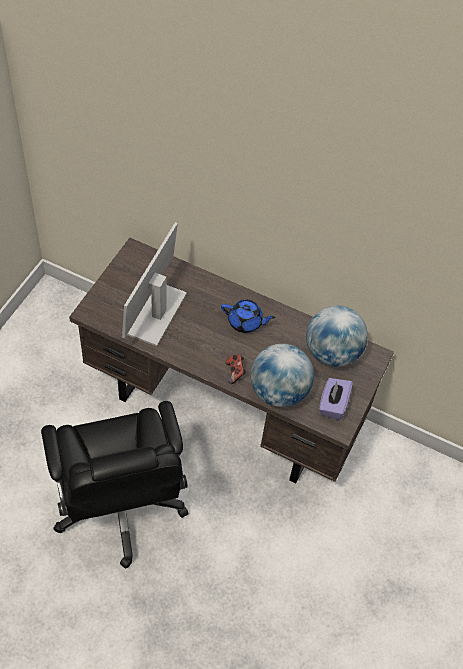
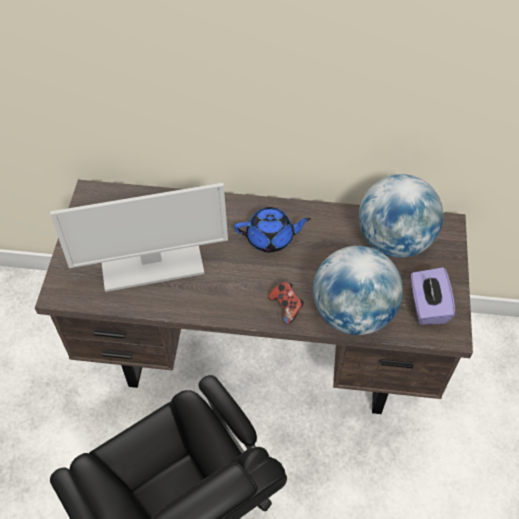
camera: 15 degrees left, 0 degrees up
(156, 313) = (151, 264): monitor -> monitor turned 105 degrees counterclockwise

